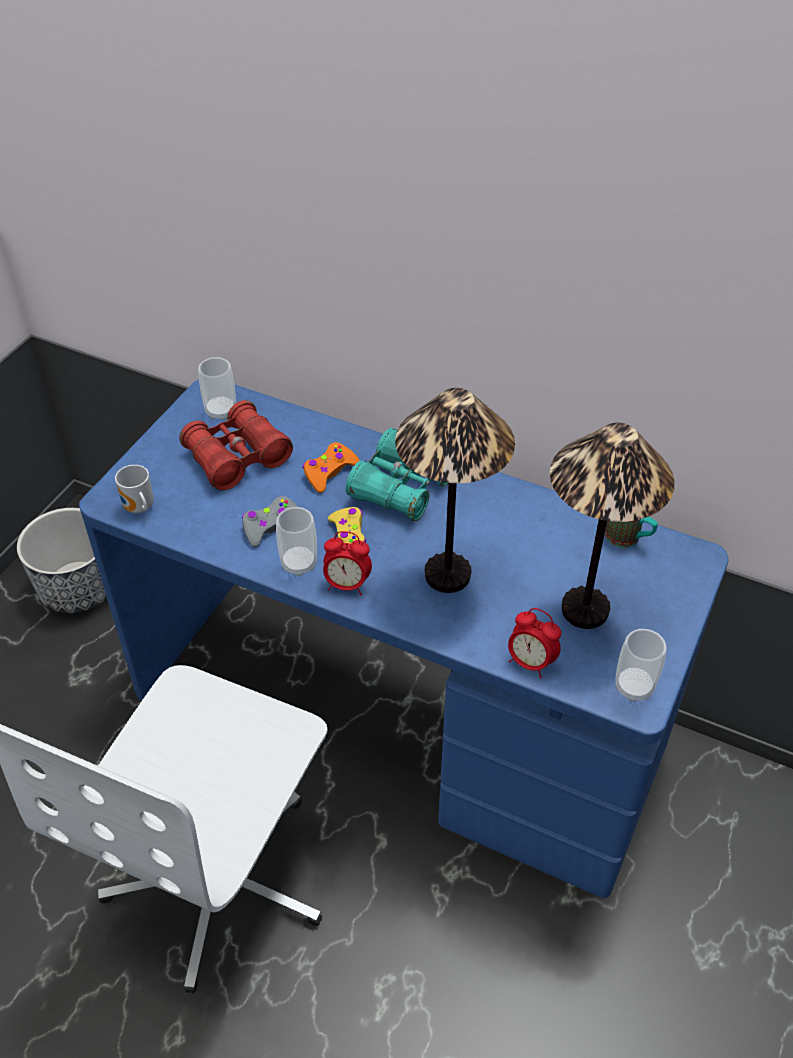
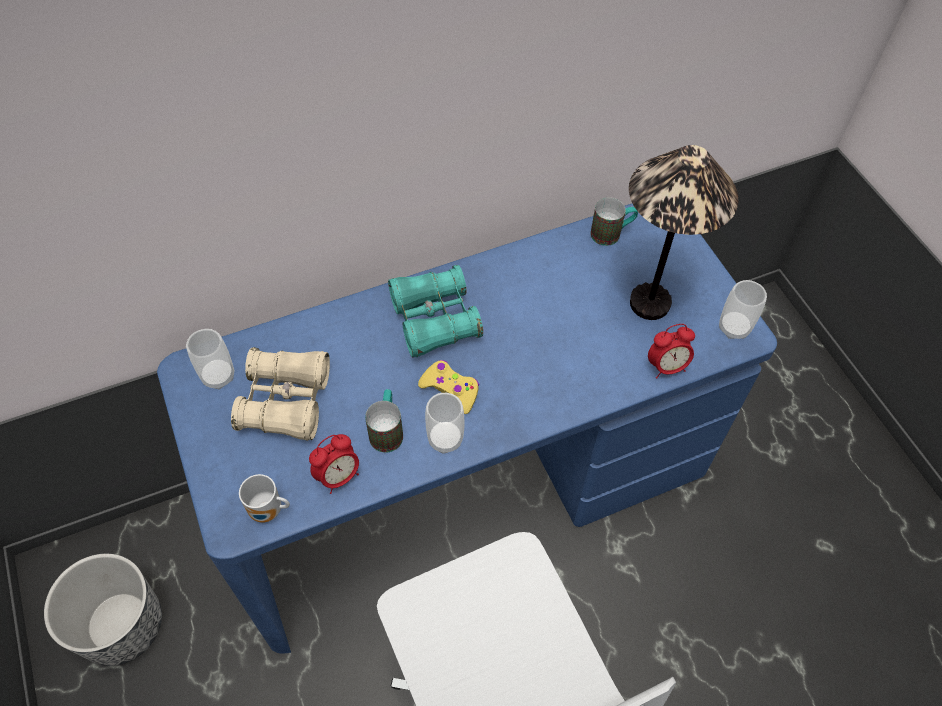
camera: 50 degrees left, 10 degrees up
(237, 457) = (286, 401): red binoculars -> beige binoculars
(271, 526) = (387, 430): grey game controller -> mug
(329, 472) = (370, 352): orange game controller -> none
(347, 585) = (496, 423): alarm clock -> alarm clock (338, 476)
(448, 576) = (548, 355): table lamp -> none

